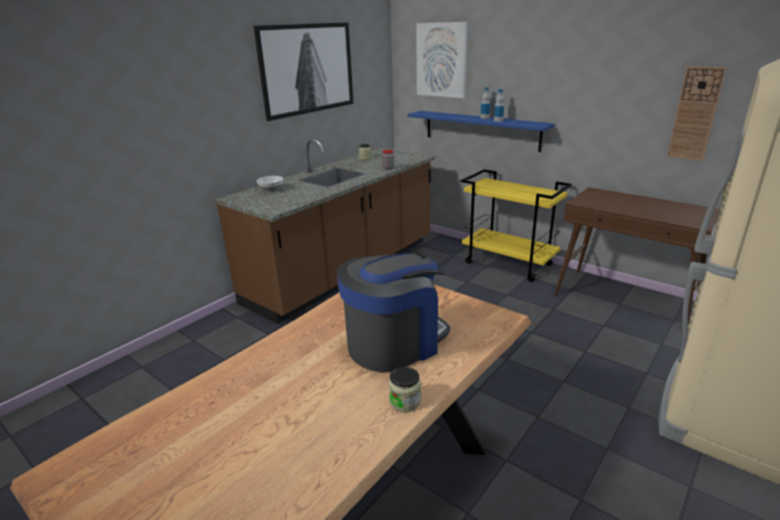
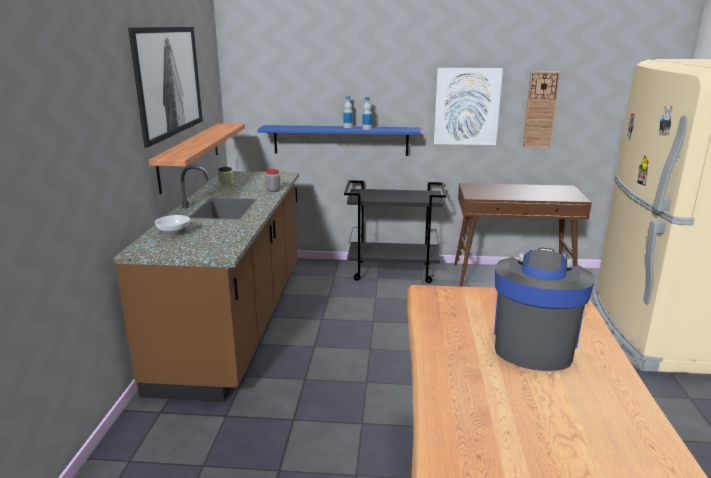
camera: 35 degrees left, 5 degrees down
(333, 131) = (190, 155): none -> shelf
(405, 402) = (618, 383): jar -> none
(442, 60) = (288, 69): picture -> picture (466, 106)
(509, 264) = (393, 272): yellow cart -> black cart

